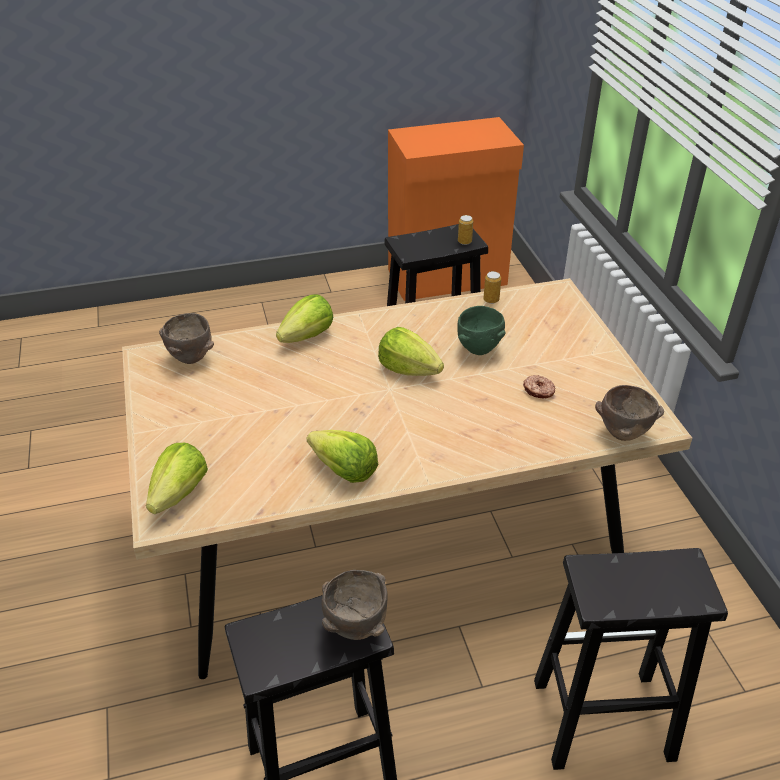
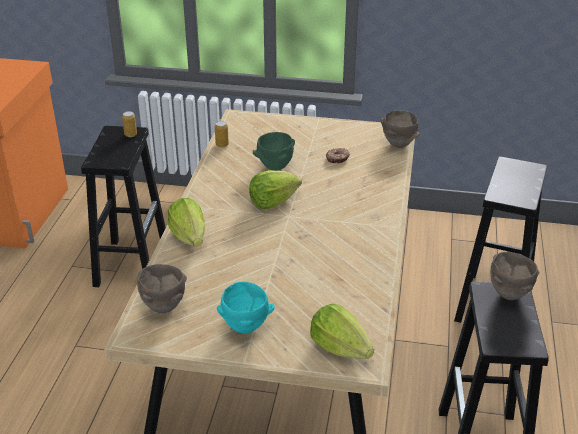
camera: 65 degrees left, 5 degrees down
(183, 418) = (245, 328): none -> turquoise bowl
(344, 470) = (364, 259): lettuce -> none

